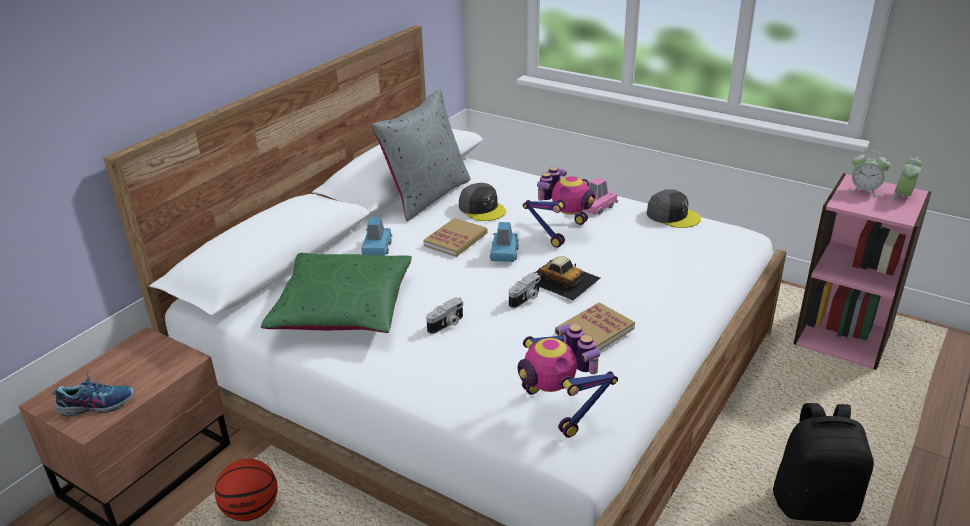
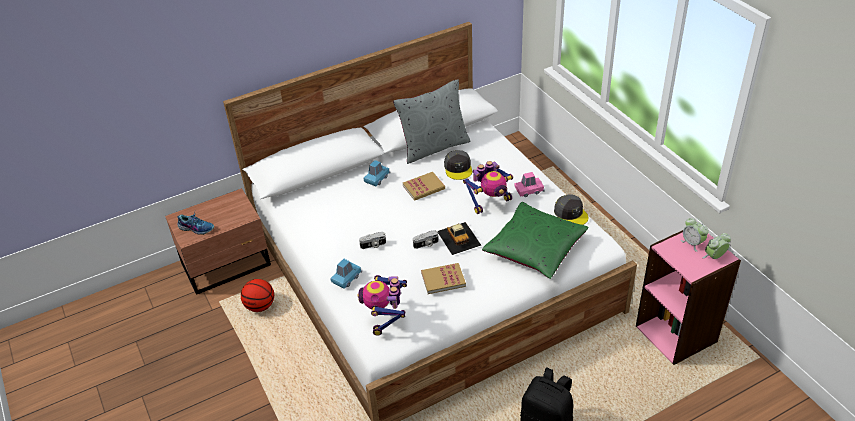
camera: 30 degrees right, 10 degrees up
(343, 309) = (330, 216): green pillow -> green pillow (535, 249)
(504, 253) = (442, 207): blue toy car -> blue toy car (346, 278)

